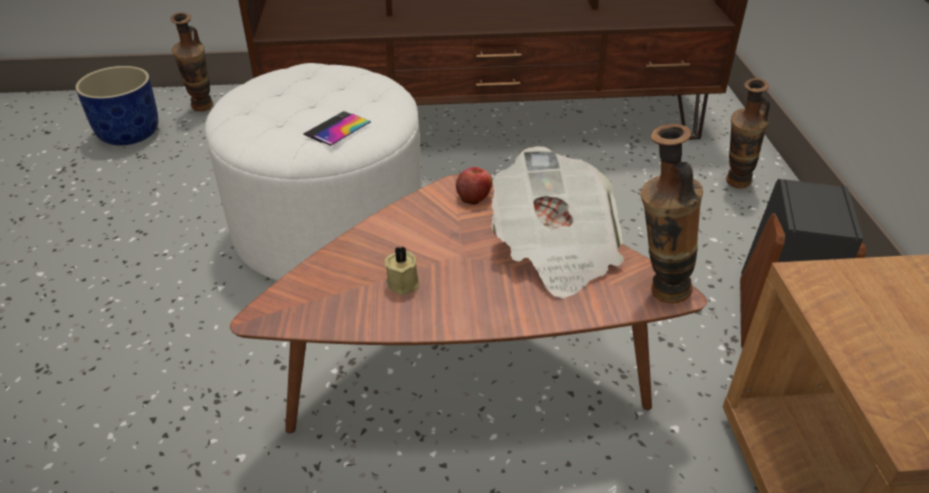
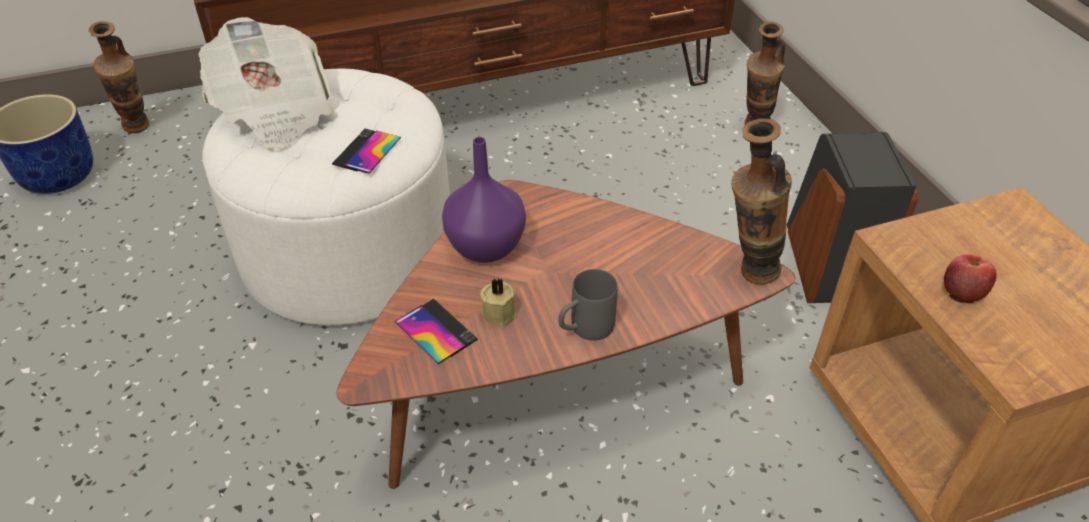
camera: 15 degrees left, 5 degrees up
(340, 287) = (436, 331): none -> phone
(414, 225) = (484, 247): none -> purple vase
(474, 197) = (533, 203): apple -> apple (963, 291)
(476, 311) = (584, 329): none -> grey mug
(555, 250) = (636, 248): newspaper -> newspaper (274, 111)

